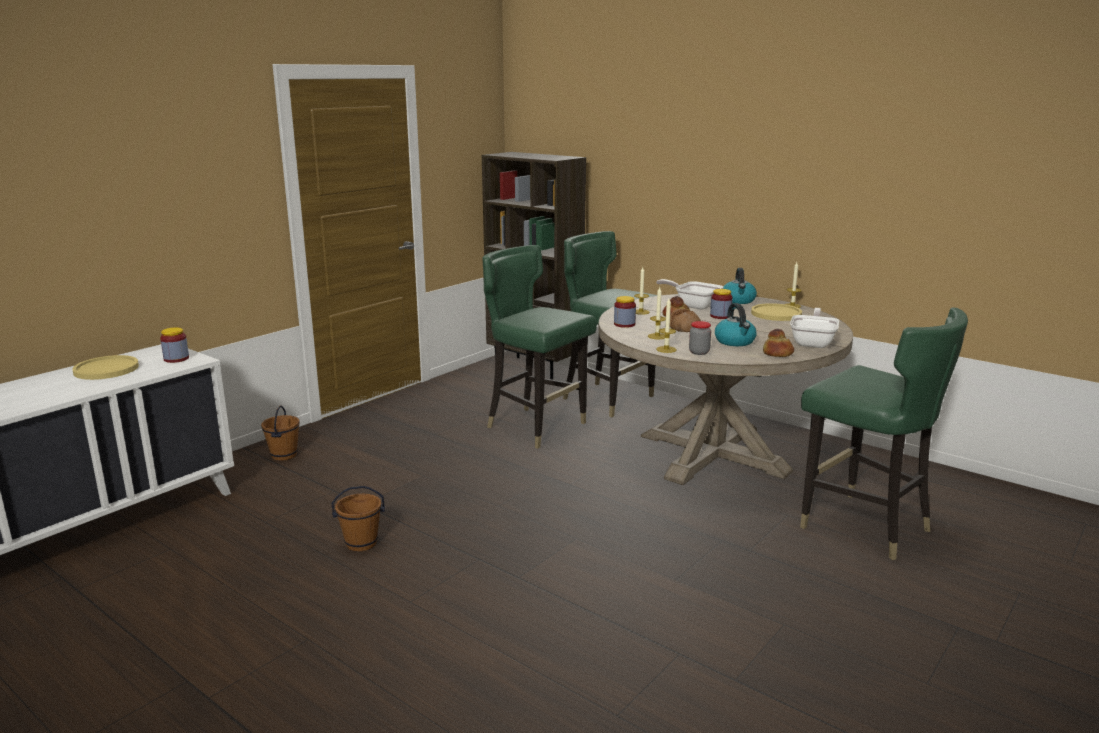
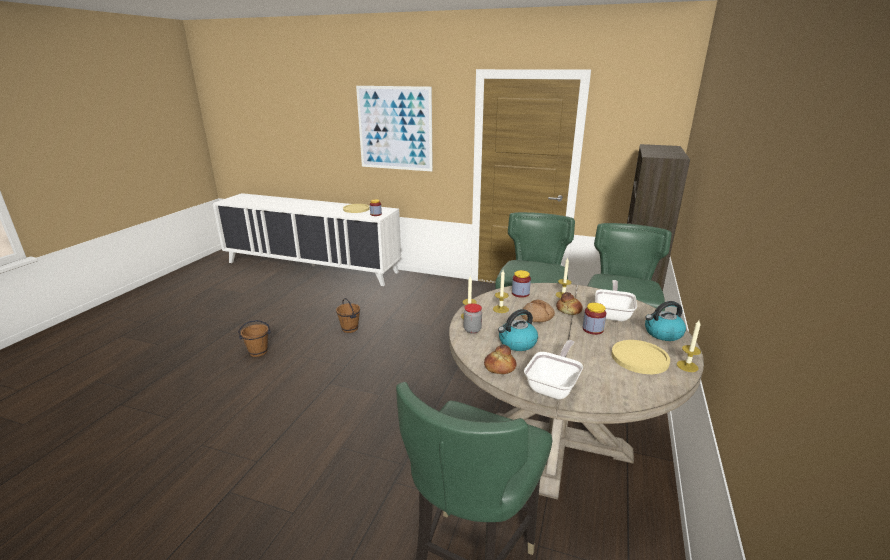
camera: 70 degrees right, 5 degrees up
(138, 182) = (395, 128): none -> picture
(283, 455) = (428, 285): brown bucket -> brown bucket (258, 352)
(813, 342) = (554, 386): frying pan -> frying pan turned 60 degrees counterclockwise

